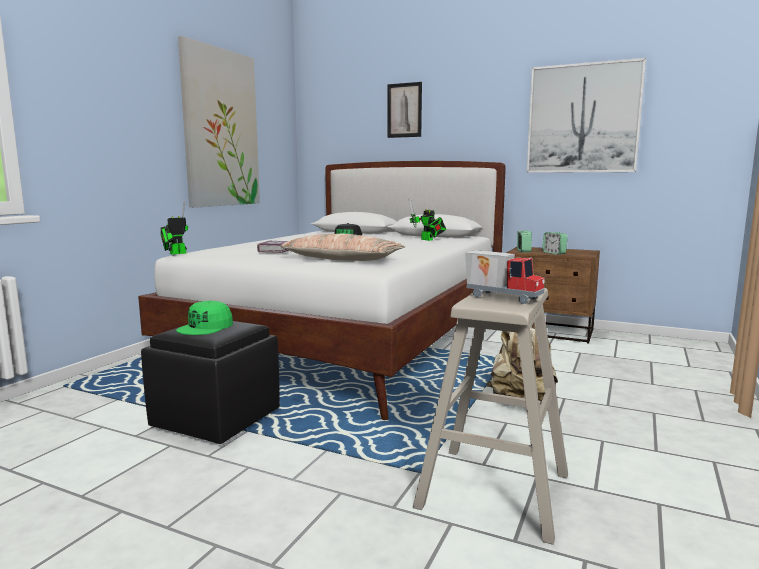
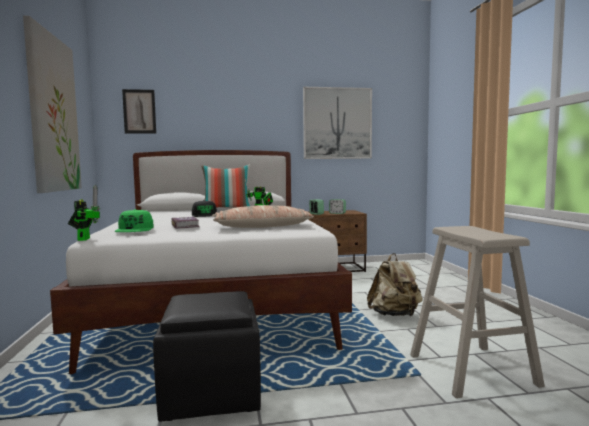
camera: 35 degrees left, 5 degrees down
(175, 253) = (84, 238): toy robot -> toy robot turned 150 degrees clockwise
(206, 327) = (206, 301): green cap -> green cap (135, 229)
(399, 236) = (227, 209): none -> pillow
(404, 110) = (205, 110): picture -> picture (139, 111)
(503, 297) = (481, 232): toy truck -> none

